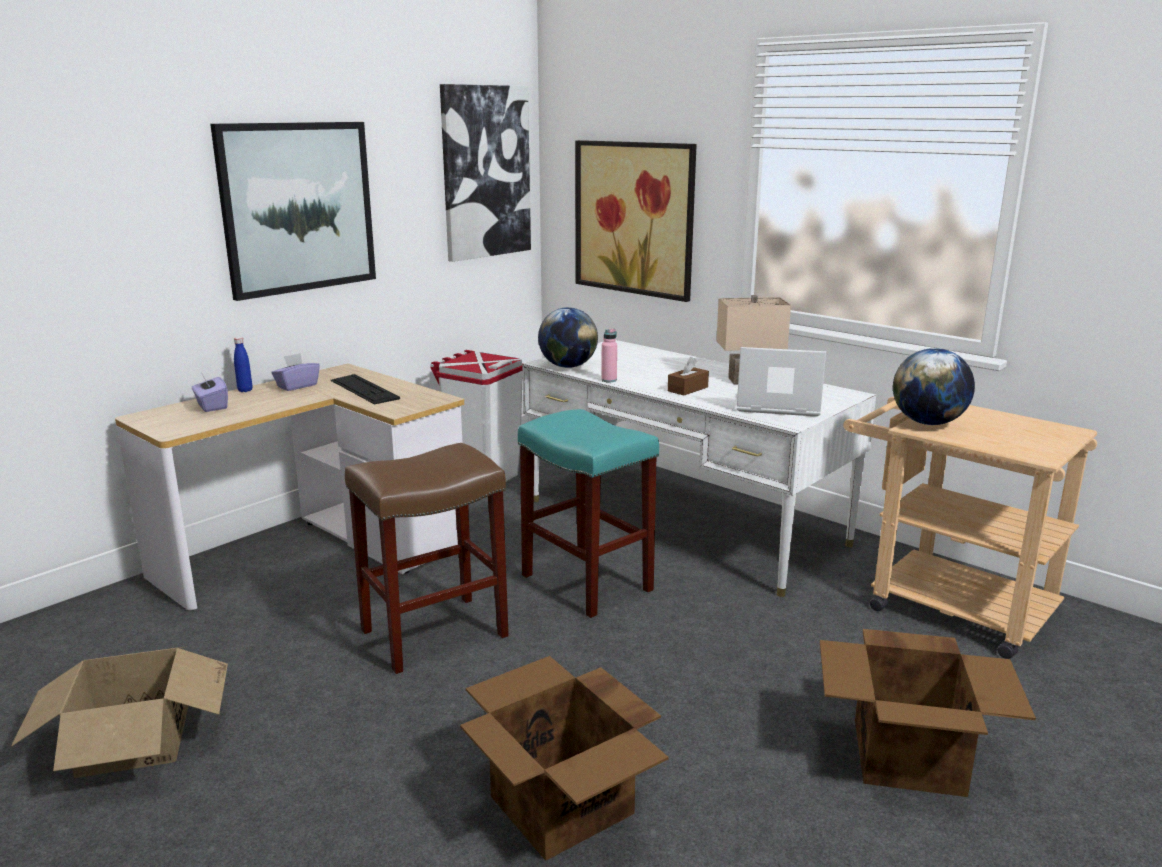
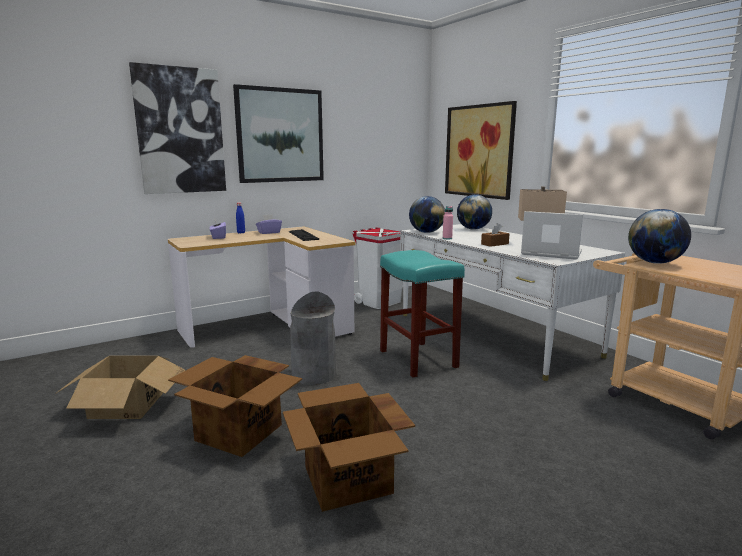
camera: 15 degrees right, 5 degrees down
(433, 634) = (313, 374): brown stool -> grey trash can
(485, 172) = (395, 126): picture -> picture (180, 131)
(637, 352) = (473, 229): none -> globe
(910, 757) = (613, 492): cardboard box -> cardboard box (239, 433)

